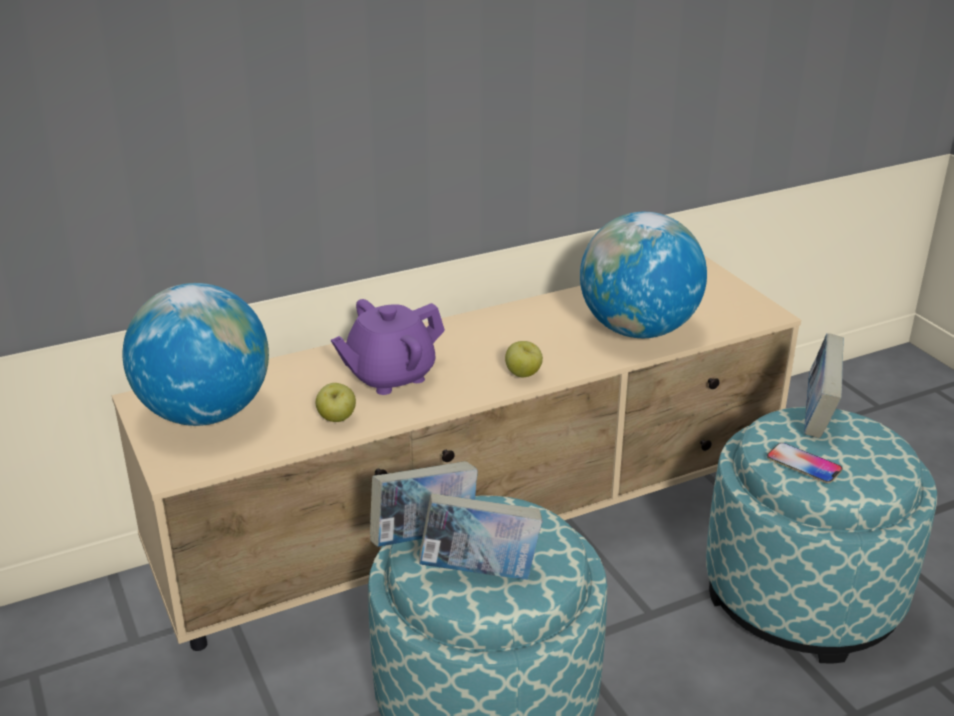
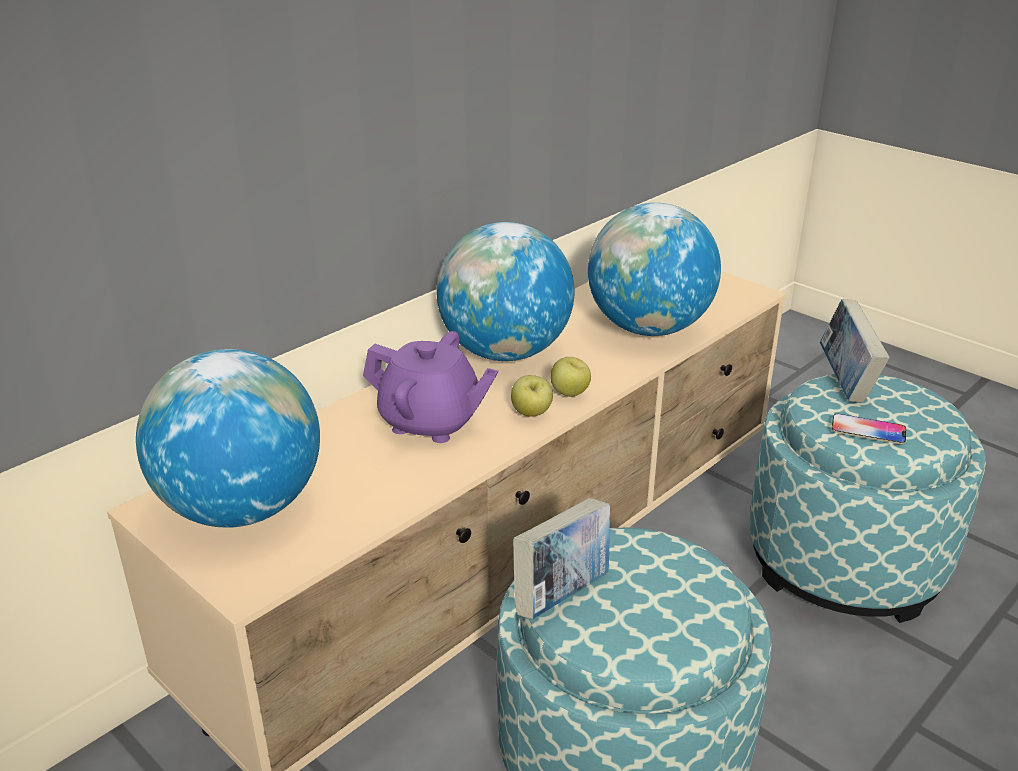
camera: 20 degrees left, 0 degrees up
(337, 419) = (403, 482): apple -> apple (531, 413)
(389, 376) = (430, 422): purple teapot -> purple teapot turned 105 degrees counterclockwise
(480, 572) = (646, 619): book -> none
(492, 329) = (505, 353): none -> globe

